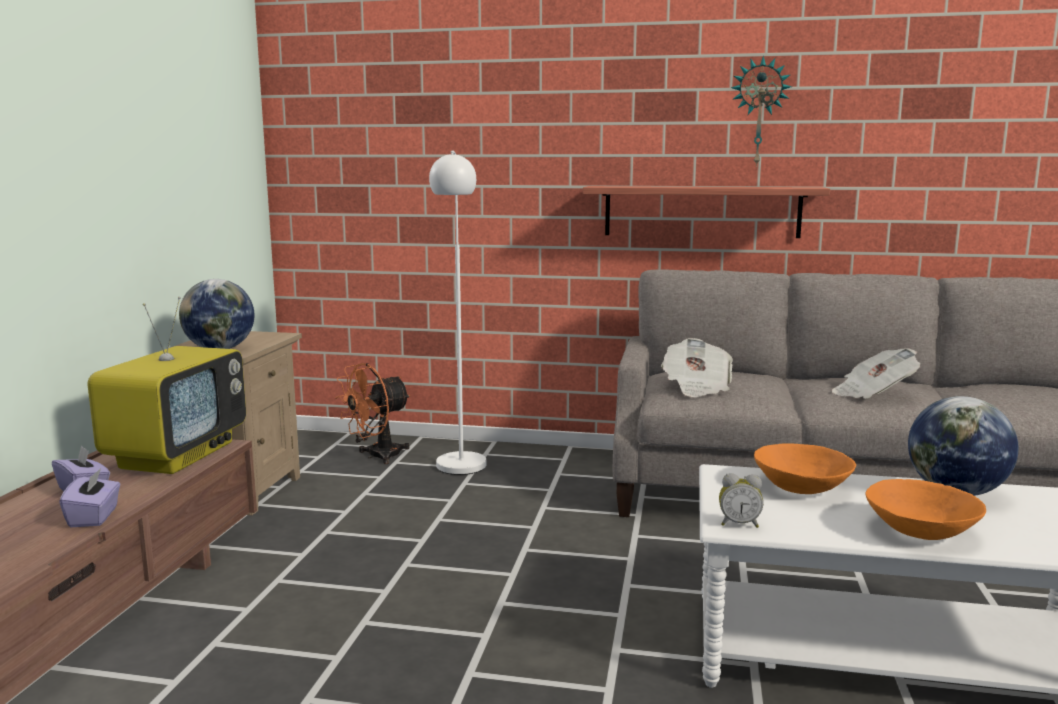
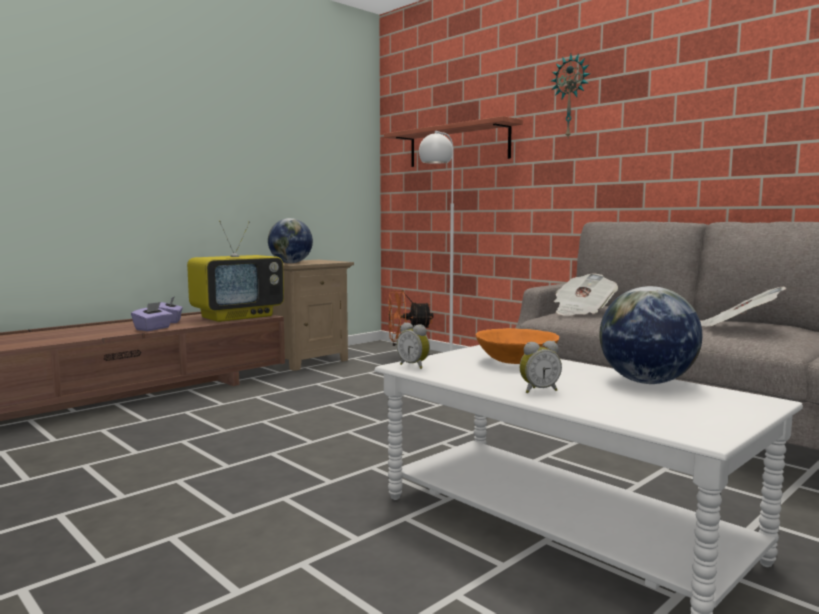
camera: 35 degrees right, 5 degrees down
(701, 211) = (650, 174): shelf -> shelf (458, 145)
(759, 112) = (700, 81): wall clock -> wall clock (571, 97)
(920, 532) = (538, 390): orange bowl -> alarm clock

